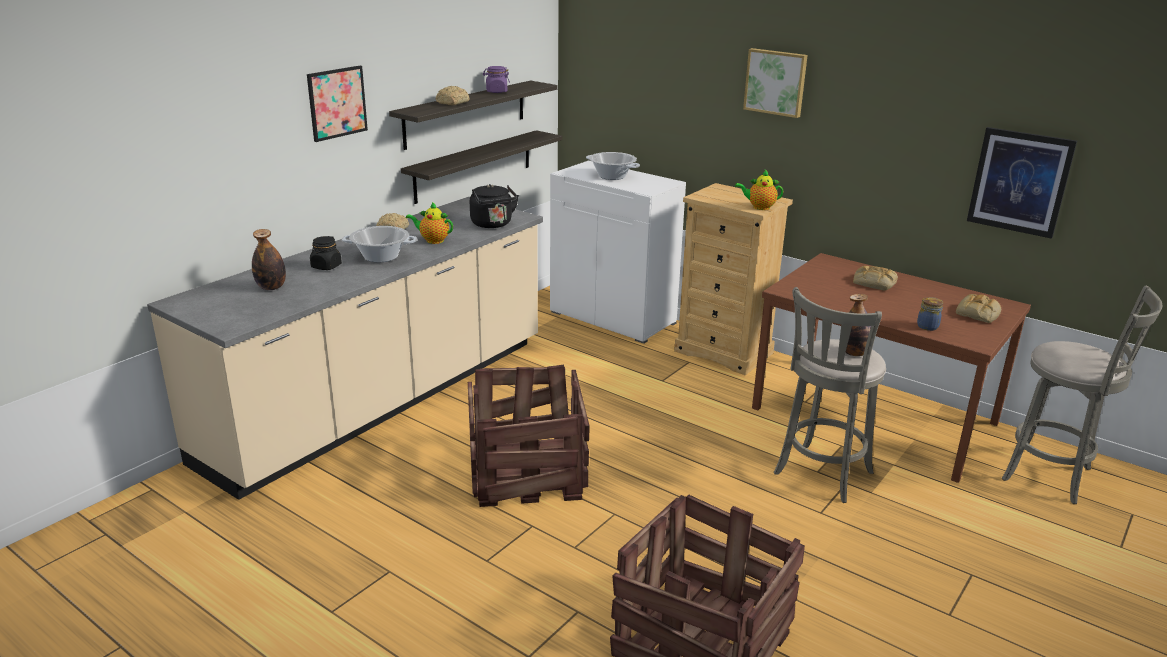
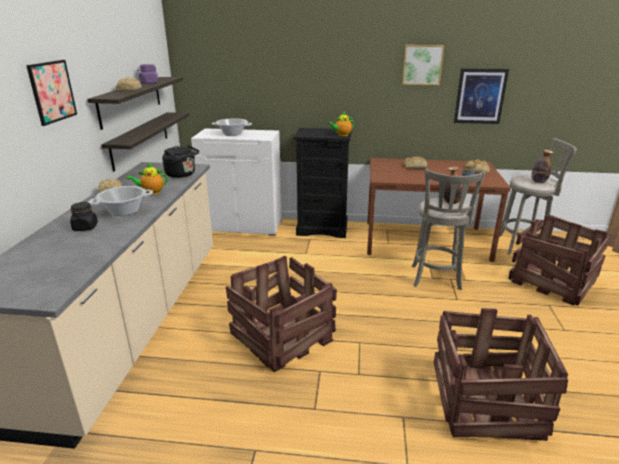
camera: 30 degrees left, 0 degrees up
(271, 287) = (52, 254): bottle -> bottle (538, 182)
(724, 352) = (322, 228): beige dresser -> black dresser
(776, 82) = (332, 58): picture -> picture (422, 64)
(1027, 544) = (550, 281): none -> crate

